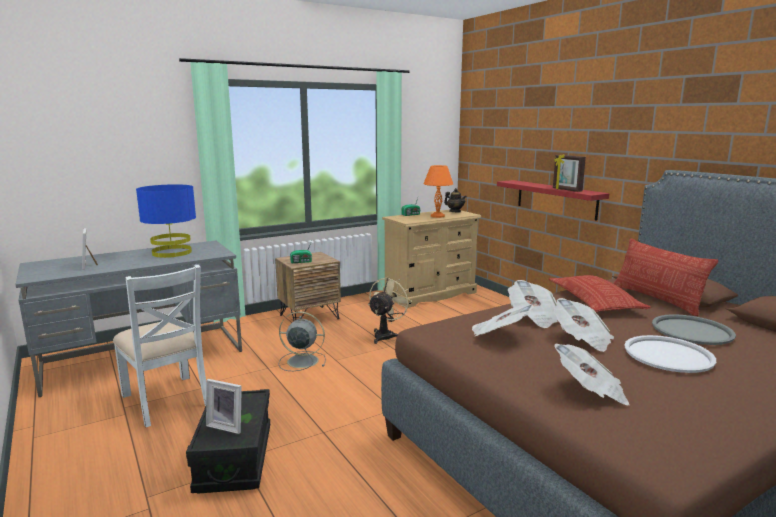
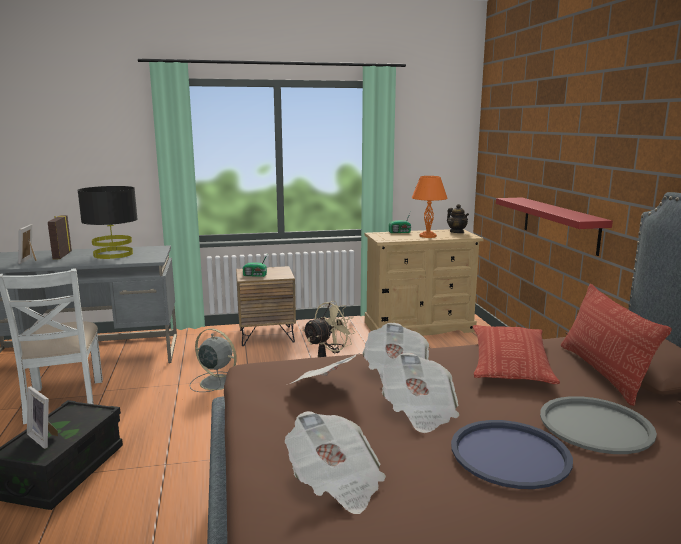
camera: 20 degrees right, 0 degrees up
(172, 252) = (113, 254): blue table lamp -> black table lamp
(566, 190) = (560, 213): picture frame -> picture frame (61, 255)
(668, 355) = (509, 454): white tray -> blue tray

